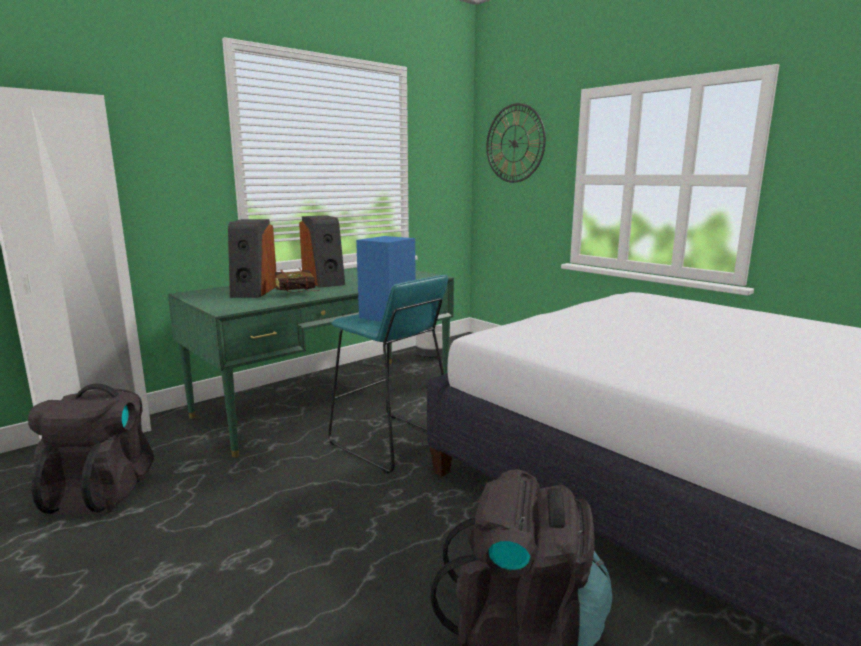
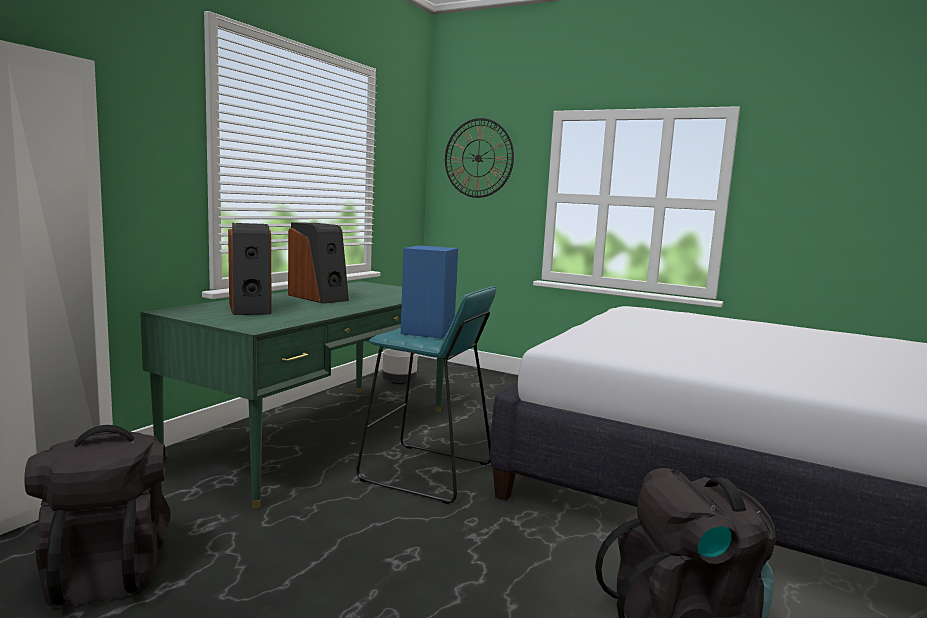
camera: 20 degrees left, 5 degrees down
(300, 293) = (312, 309): book -> none

